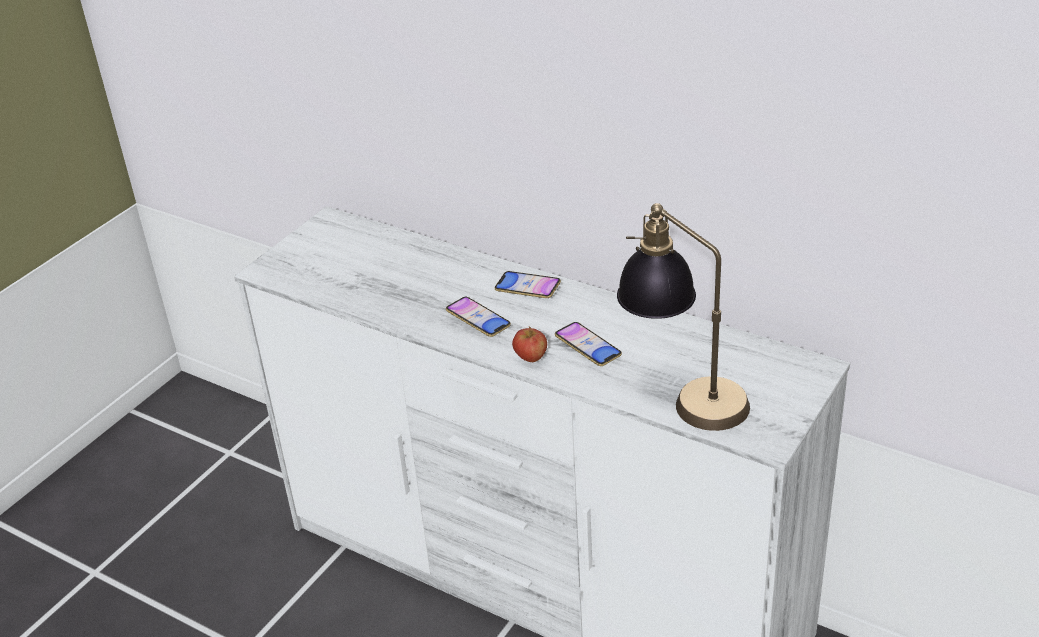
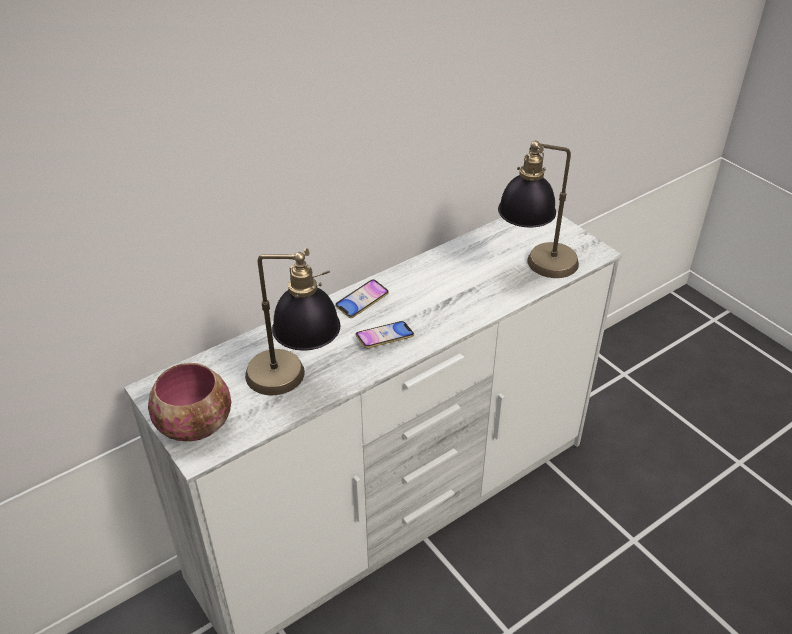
camera: 70 degrees left, 5 degrees up
(296, 258) = (197, 426): none -> bowl
(374, 289) = (294, 385): none -> table lamp
(530, 357) = (451, 324): apple -> none
(588, 348) = (457, 294): phone -> none

